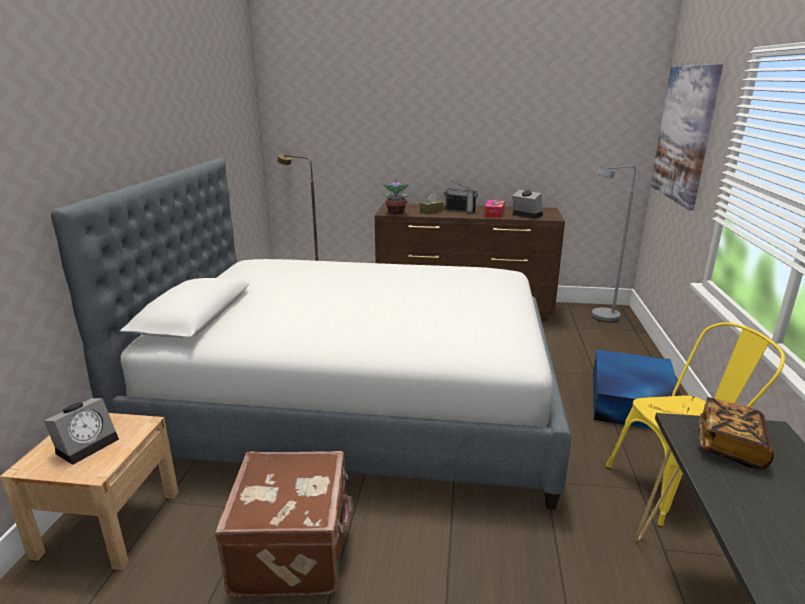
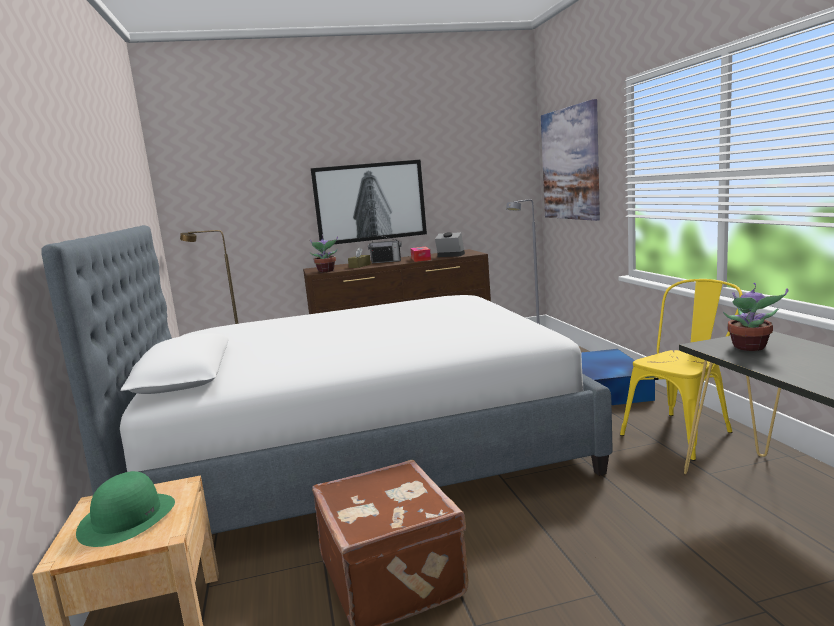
camera: 20 degrees left, 10 degrees down
(87, 444) = (127, 518): alarm clock -> green hat
(458, 145) = (370, 202): none -> picture
(730, 446) = (749, 348): book -> potted plant

